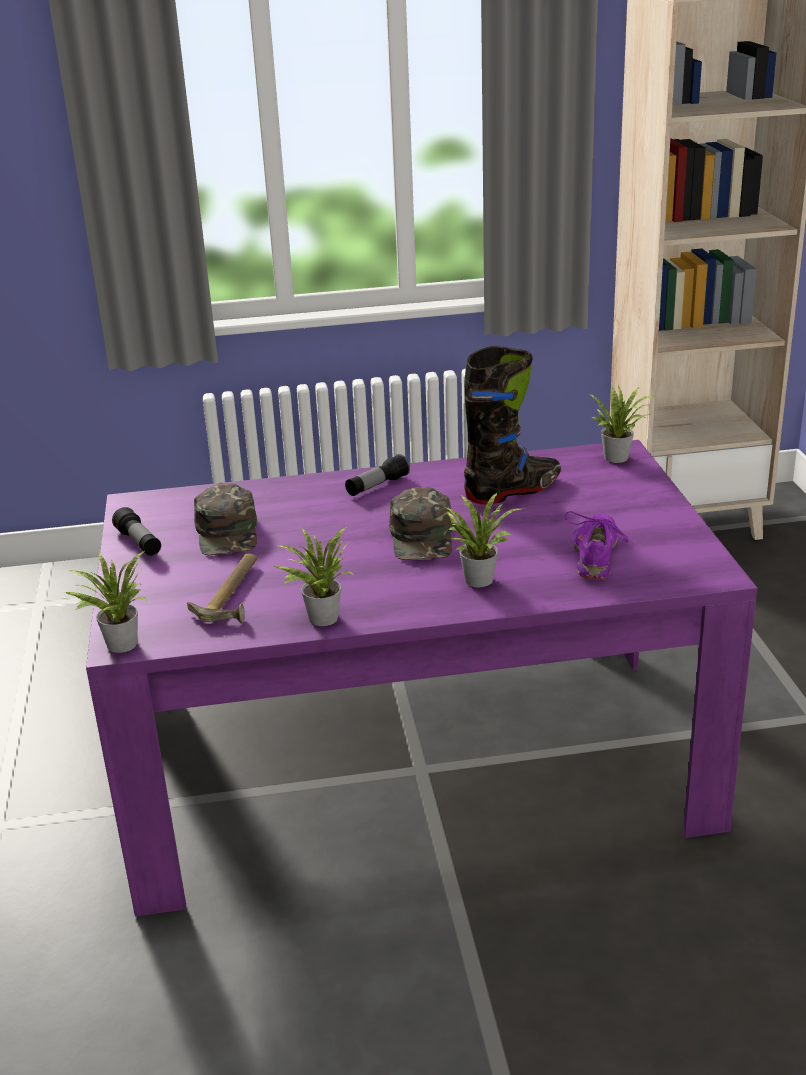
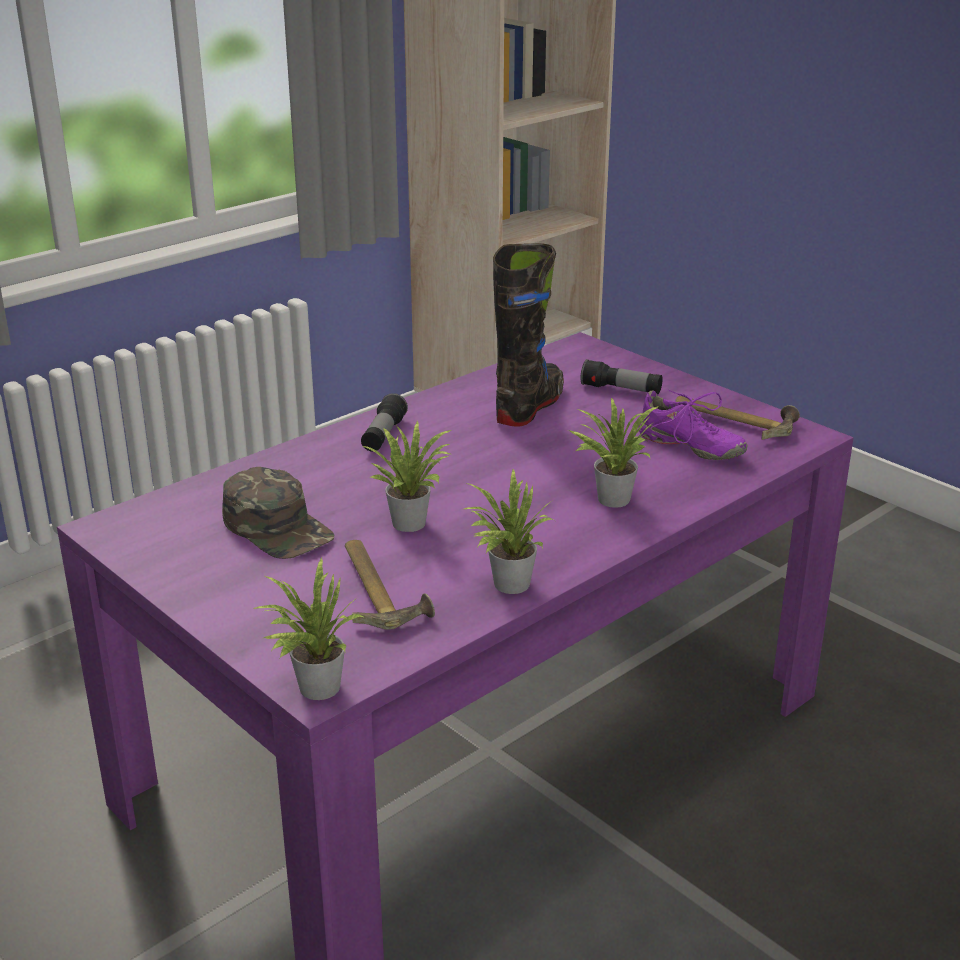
camera: 35 degrees left, 0 degrees up
(139, 543) = (181, 569): flashlight -> flashlight (621, 390)
(422, 537) = (502, 474): green cap -> none
(597, 556) = (690, 446): purple shoe -> purple shoe turned 150 degrees clockwise
(619, 457) = (585, 351): potted plant -> potted plant (411, 521)
(667, 545) = (734, 420): none -> hammer

